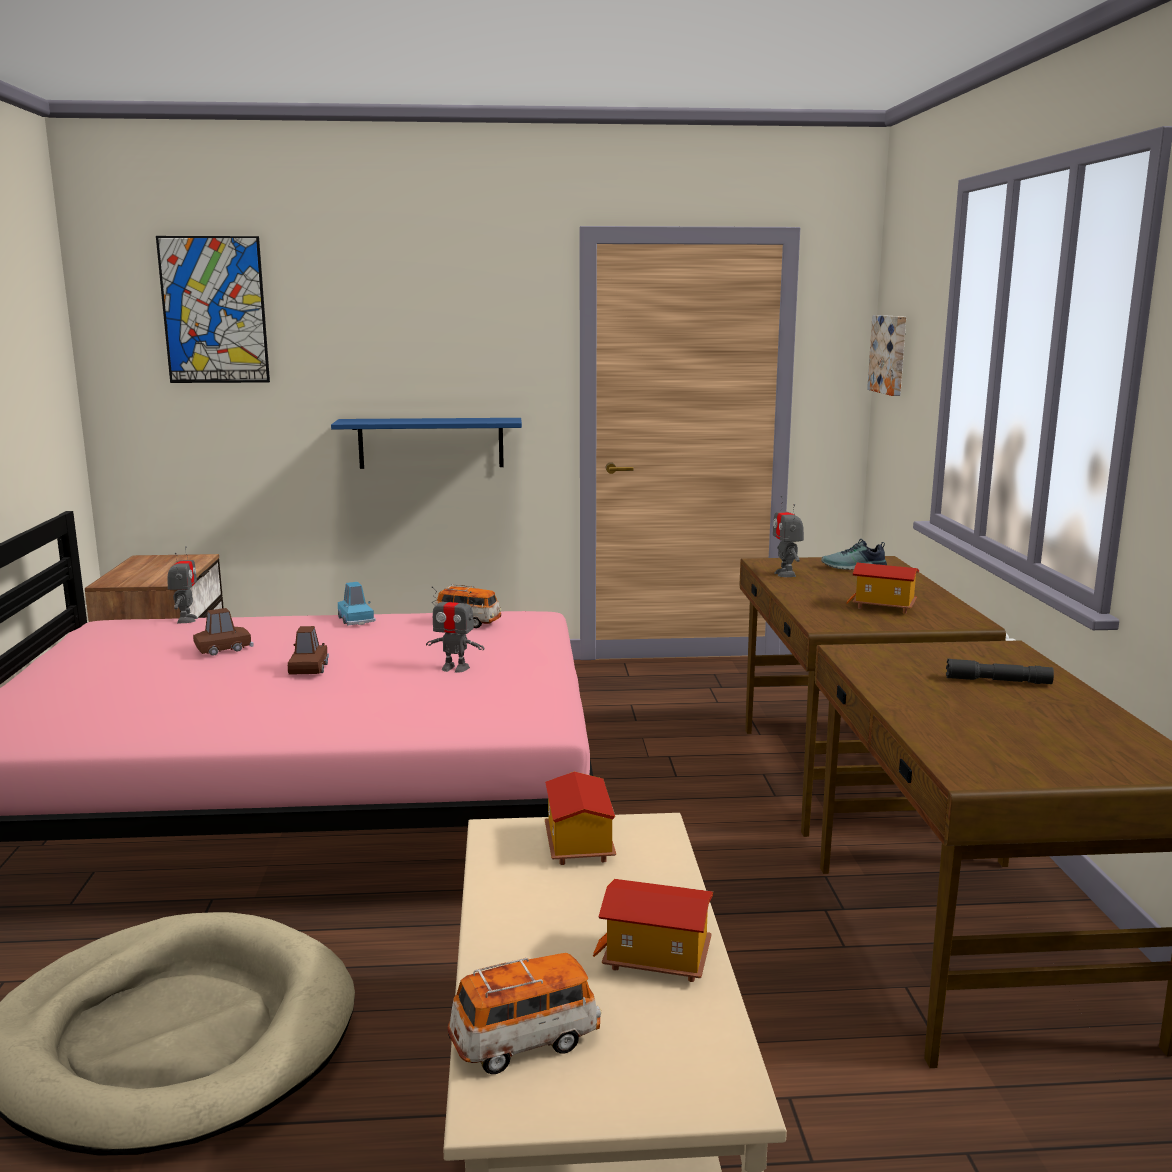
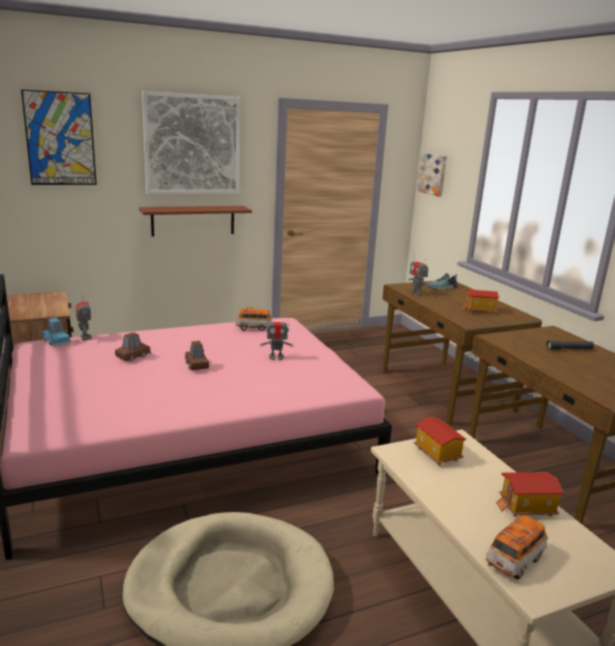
camera: 20 degrees left, 5 degrees up
(356, 619) = (189, 330): blue toy car -> blue toy car (56, 341)
(427, 313) = (192, 144): none -> picture
(431, 443) = (193, 220): blue shelf -> brown shelf

